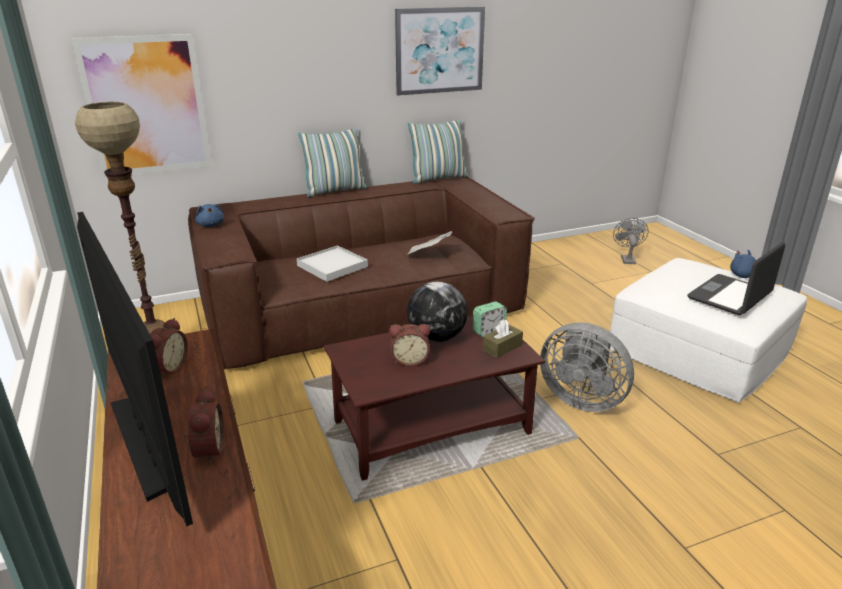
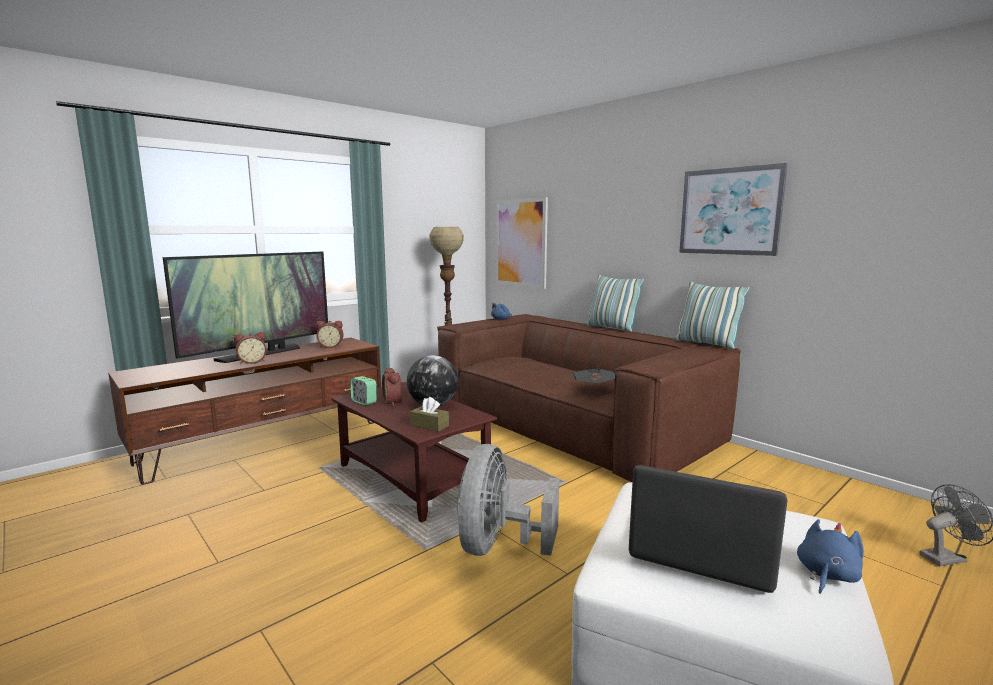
camera: 70 degrees right, 15 degrees down
(332, 266) = (531, 369): white tray -> none
(489, 331) = (455, 419): alarm clock -> alarm clock (364, 402)

